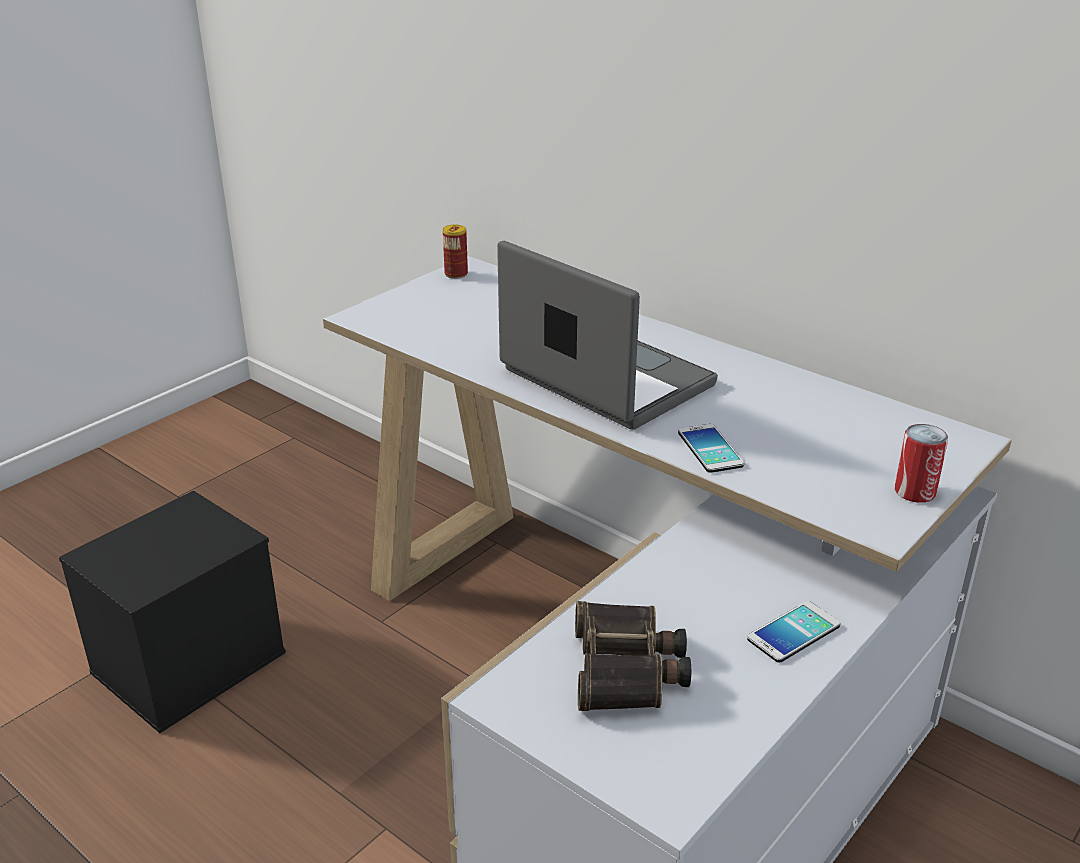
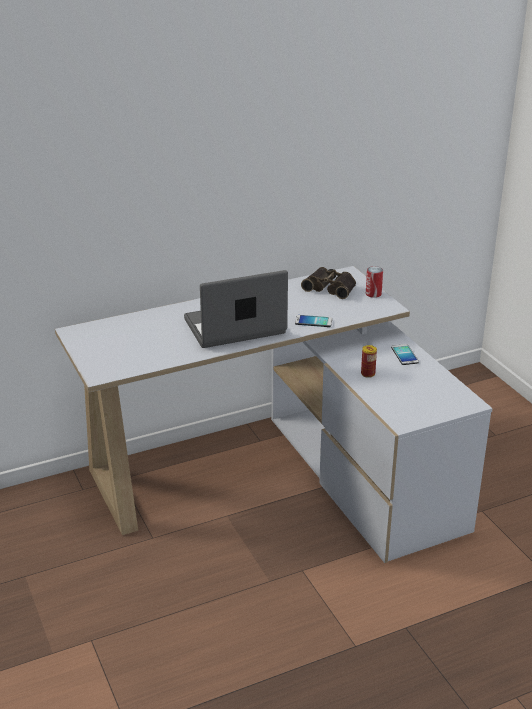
camera: 65 degrees left, 0 degrees up
(188, 665) = (129, 622): black storage box -> none
(456, 274) = (76, 337): can -> can (368, 374)
(628, 668) = (403, 392): binoculars -> binoculars (331, 287)

